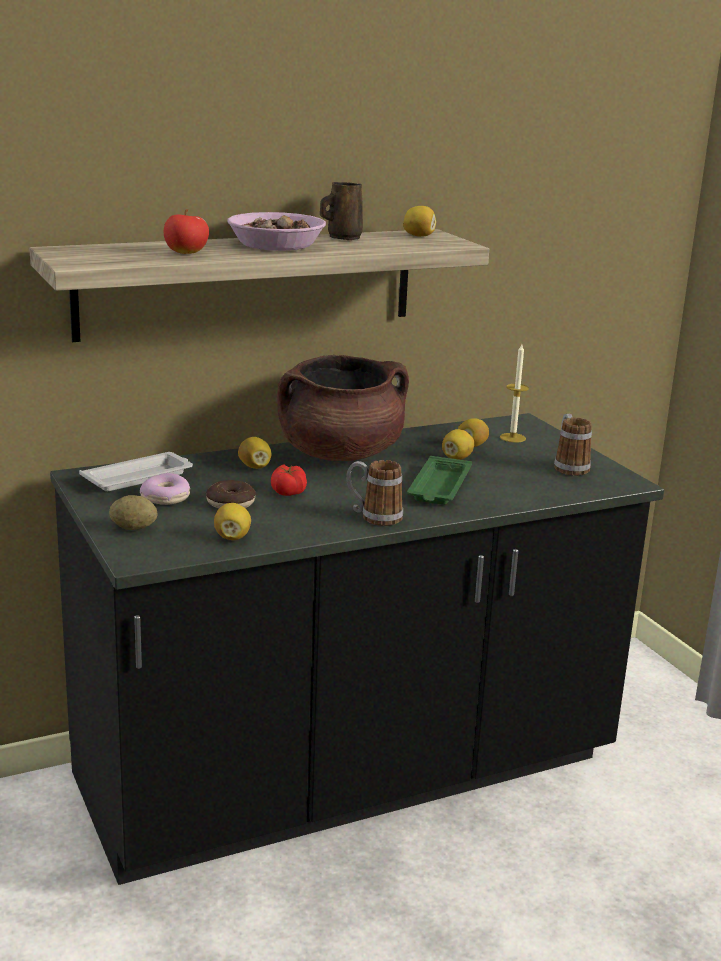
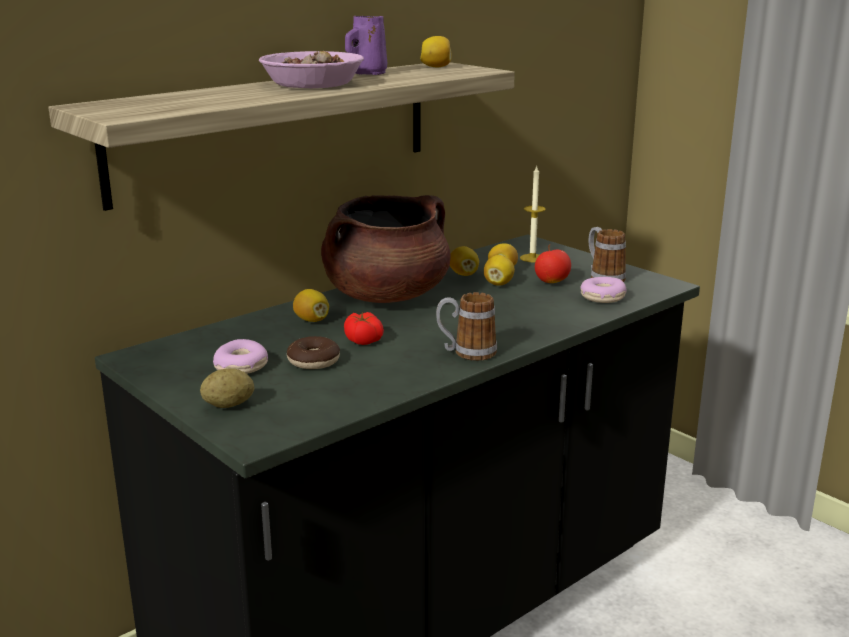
camera: 15 degrees left, 0 degrees up
(139, 477) = (198, 349): white tray -> none
(186, 253) = (231, 97): apple -> apple (552, 282)
(232, 537) = (341, 397): lemon -> lemon (464, 274)
(342, 238) = (367, 73): brown mug -> purple mug
(439, 487) = (505, 314): green tray -> none
(550, 486) = (602, 297): none -> donut

